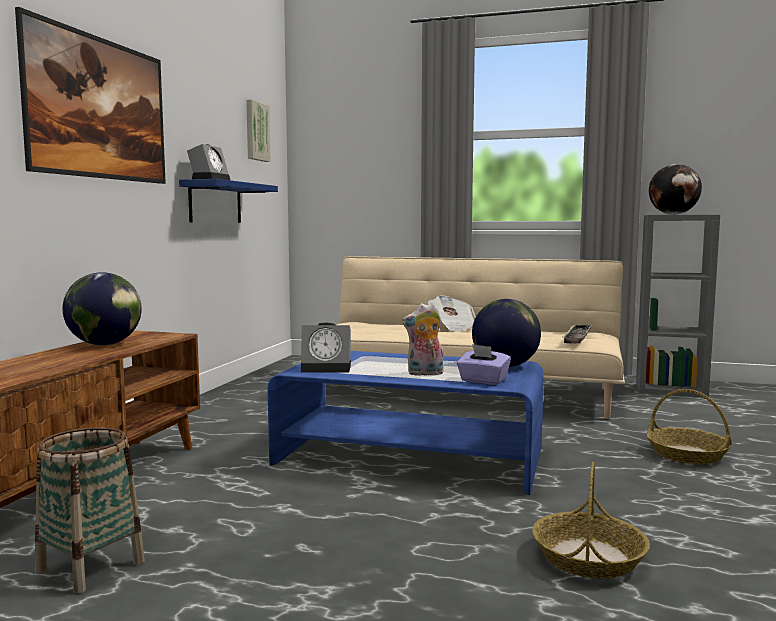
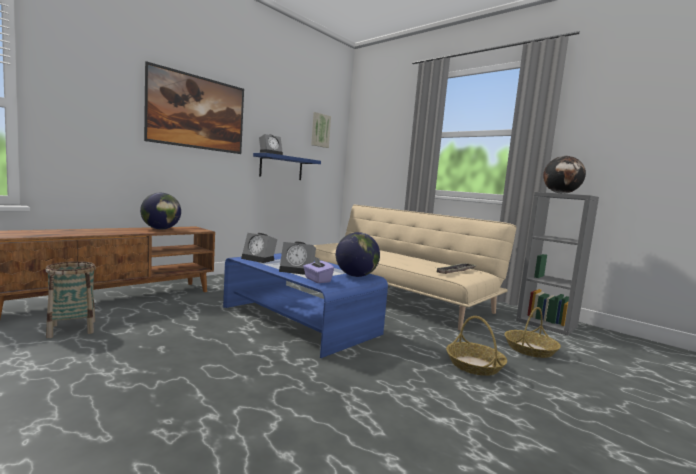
camera: 25 degrees right, 0 degrees up
(424, 374) = (298, 271): plush toy -> alarm clock
(452, 328) = (391, 253): newspaper -> none
(588, 557) = (284, 401): basket -> basket (530, 349)

